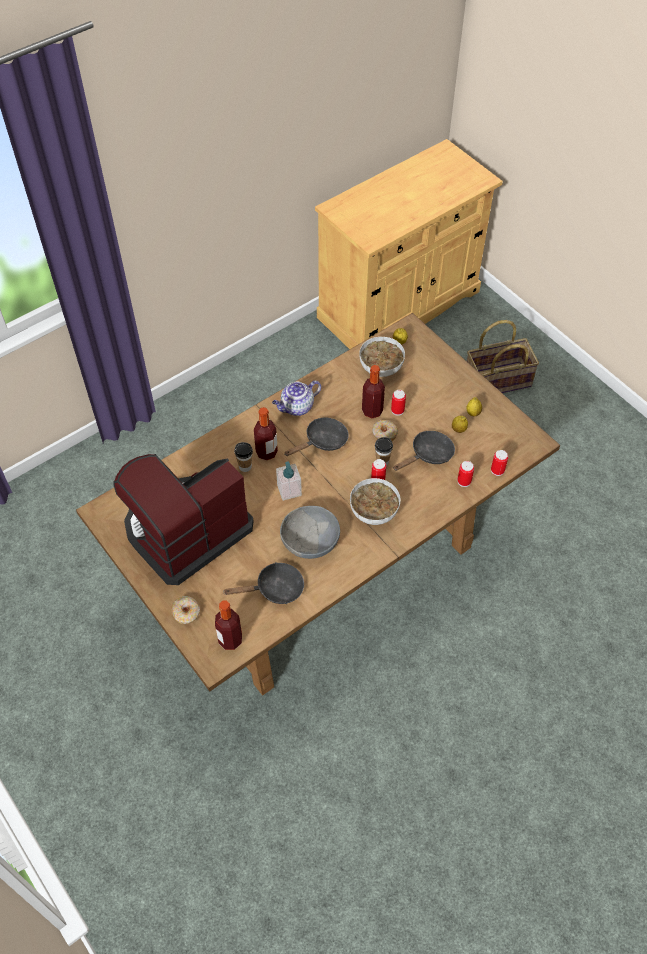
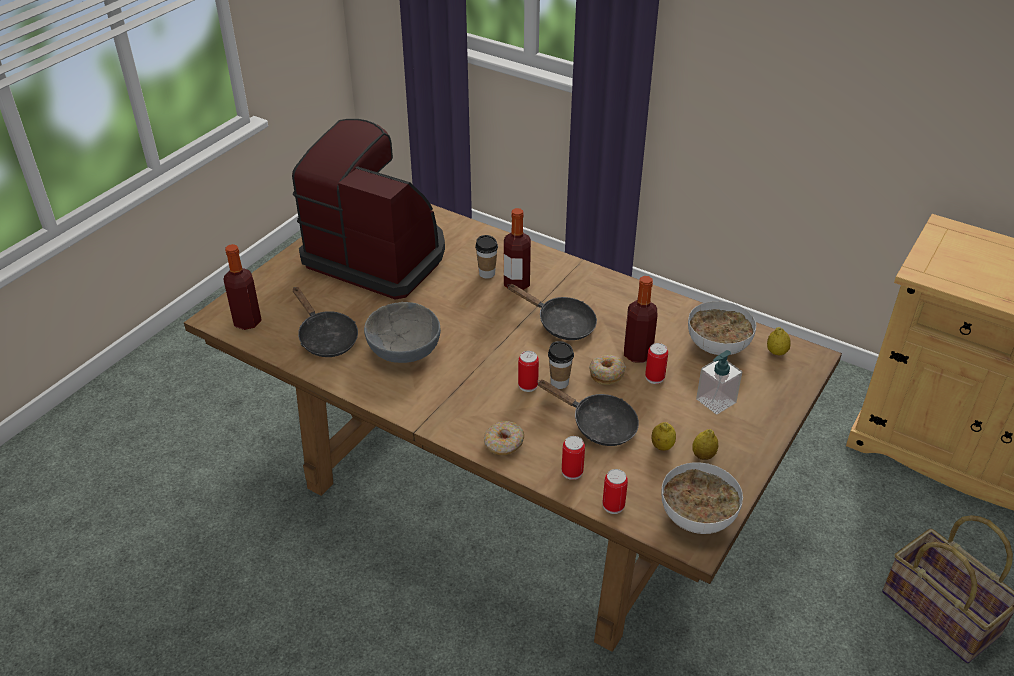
camera: 70 degrees right, 15 degrees down
(186, 612) = (273, 283): donut -> donut (504, 444)
(289, 490) = (470, 315): soap dispenser -> soap dispenser (715, 401)
(296, 407) = (599, 290): teapot -> none
(374, 511) = (475, 393): bowl -> bowl (698, 516)

